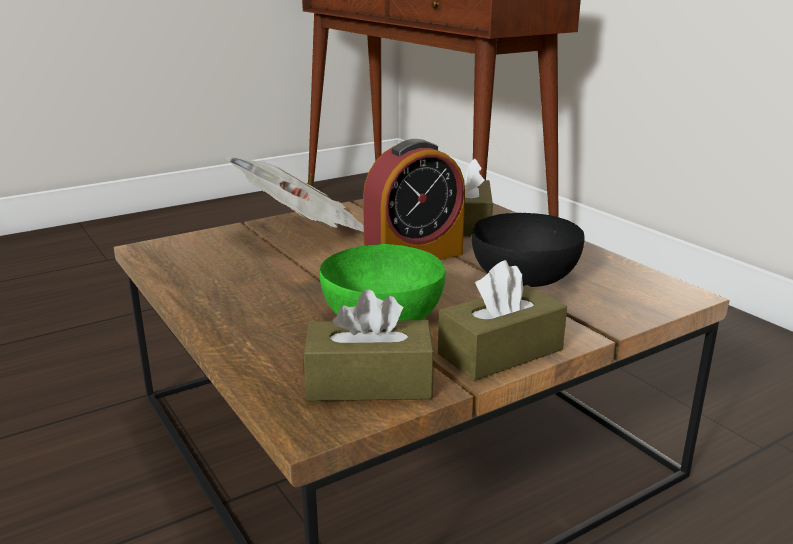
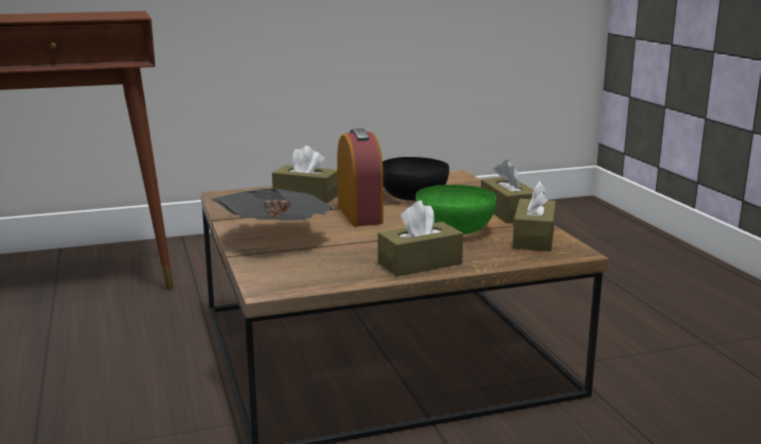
camera: 75 degrees left, 5 degrees down
(232, 309) = (419, 263): none -> brown tissue box

